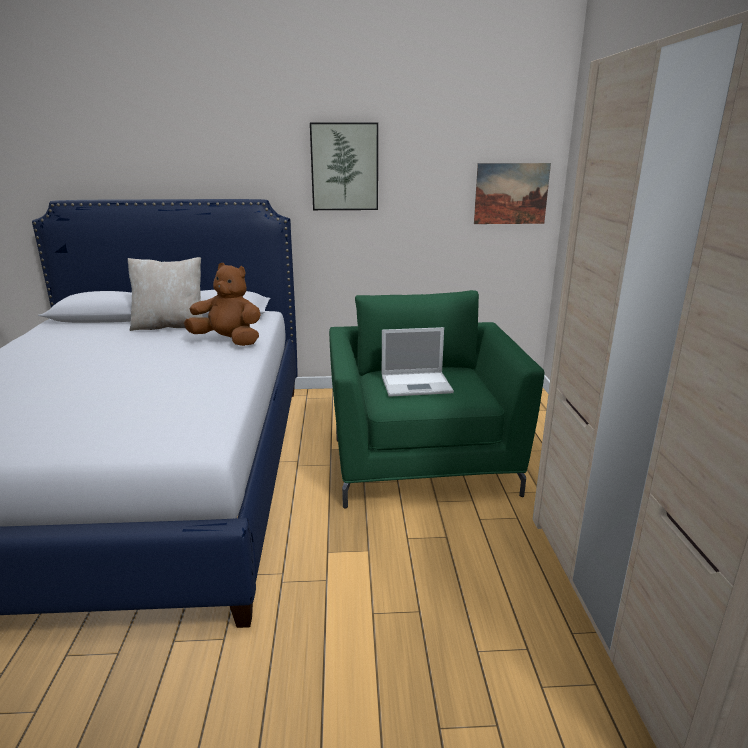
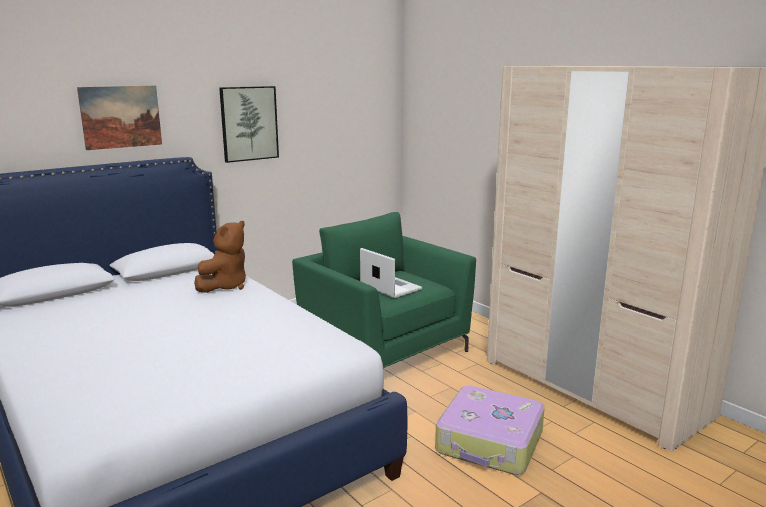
camera: 35 degrees left, 5 degrees down
(170, 326) = (143, 287): beige pillow -> none
(228, 341) = (225, 286): brown plush toy -> brown plush toy turned 135 degrees clockwise
(404, 637) = (490, 443): none -> suitcase
(417, 384) = (389, 287): laptop -> laptop turned 90 degrees counterclockwise
(511, 194) = (369, 136): picture -> picture (121, 117)

